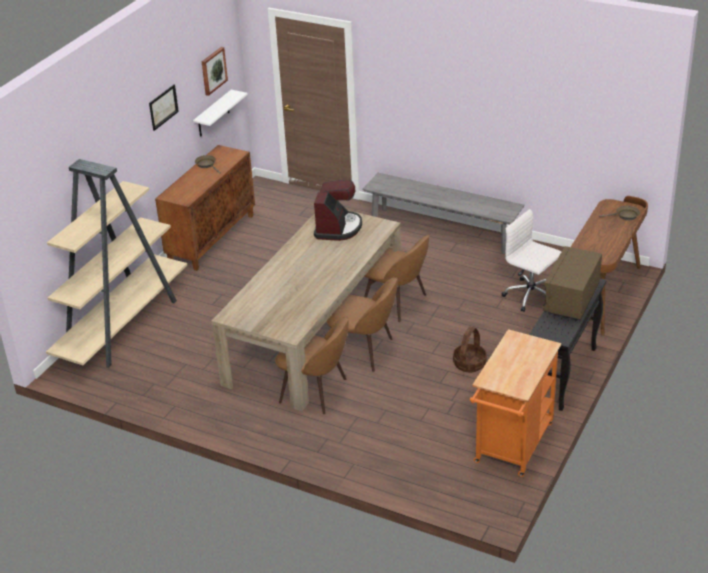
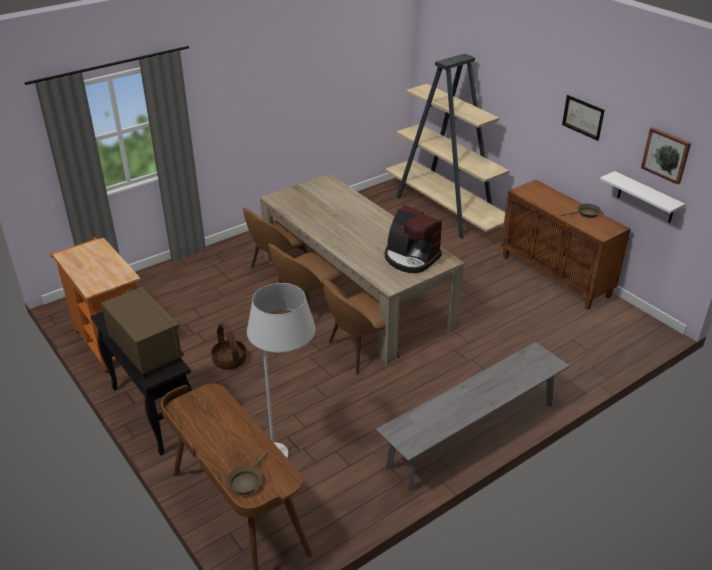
camera: 115 degrees right, 0 degrees up
(531, 295) = (289, 450): white office chair -> white floor lamp

